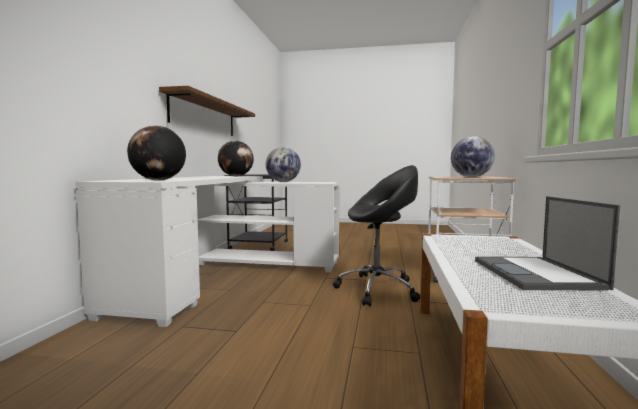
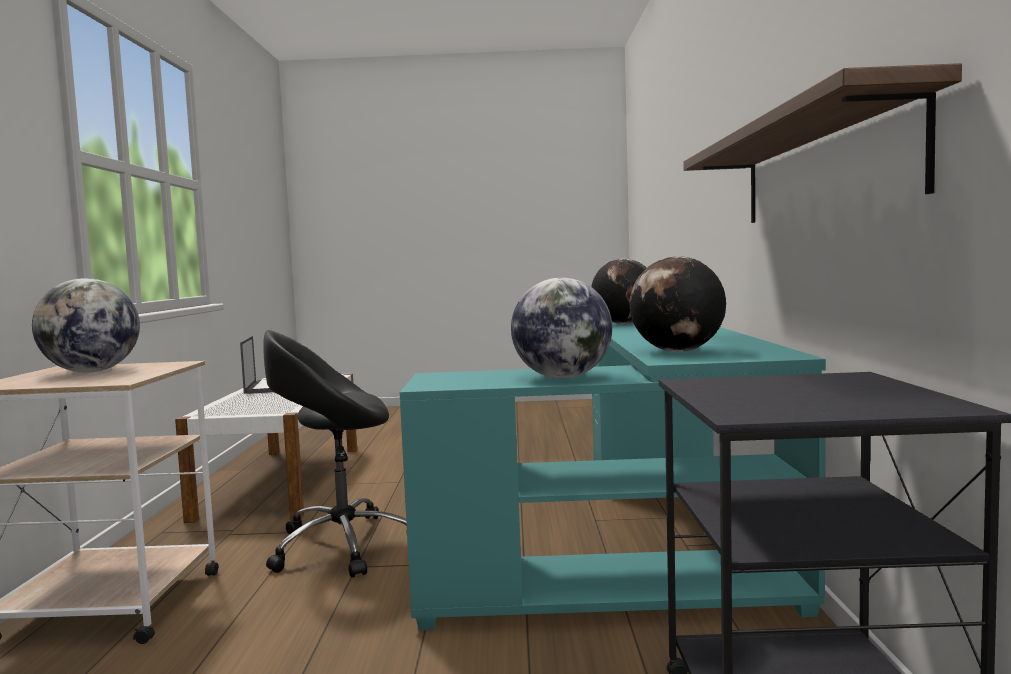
camera: 170 degrees right, 0 degrees up
(227, 276) = (645, 545): white desk -> turquoise desk

